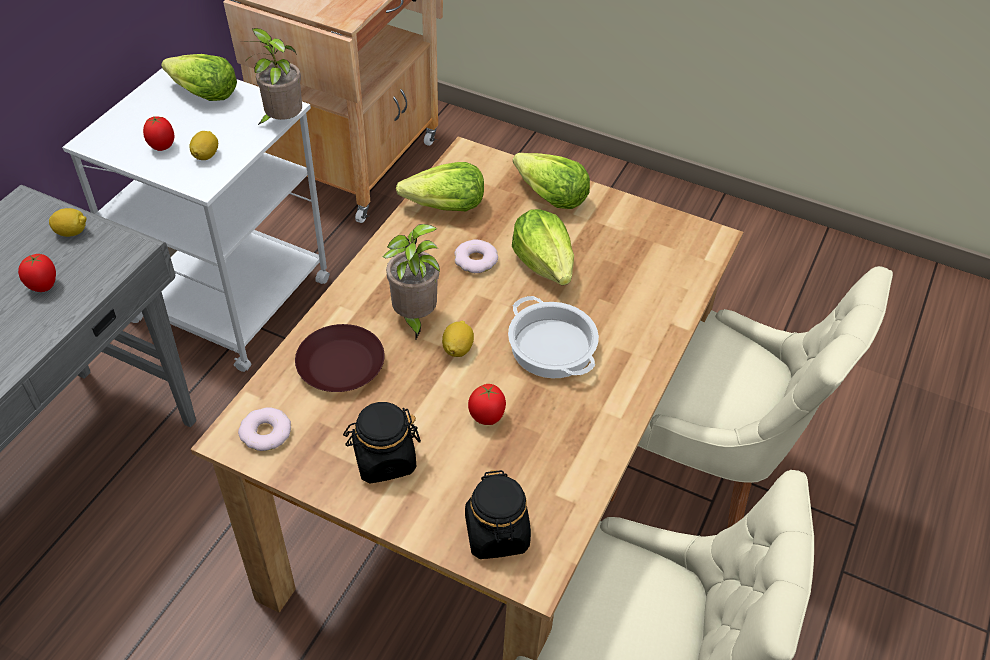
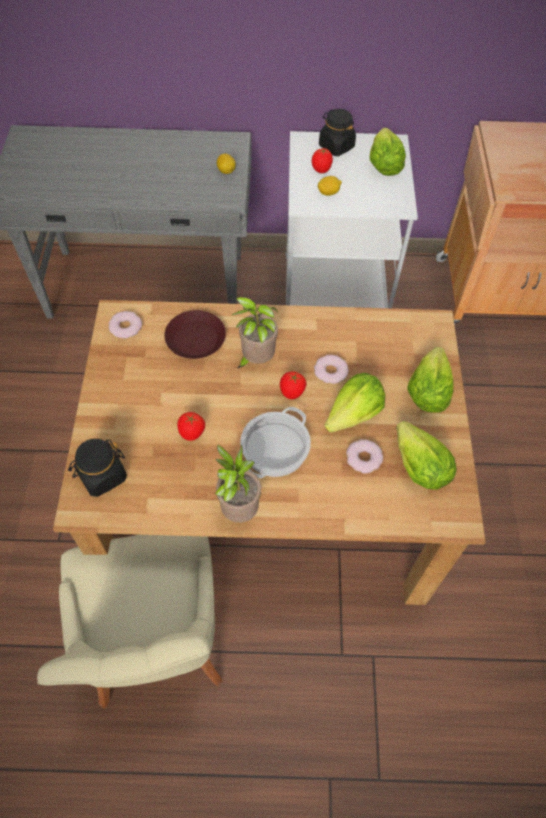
camera: 65 degrees right, 10 degrees up
(44, 287) = (179, 182): tomato -> tomato (292, 393)
(282, 122) = (388, 212): potted plant -> potted plant (238, 509)
(384, 460) = (132, 393): black jar -> black jar (336, 146)
(445, 207) = (371, 333): lettuce -> lettuce (419, 466)
(458, 348) = (243, 394): lemon -> none
(605, 278) = (364, 458): none -> donut
(705, 476) = (361, 642): beige chair -> none

